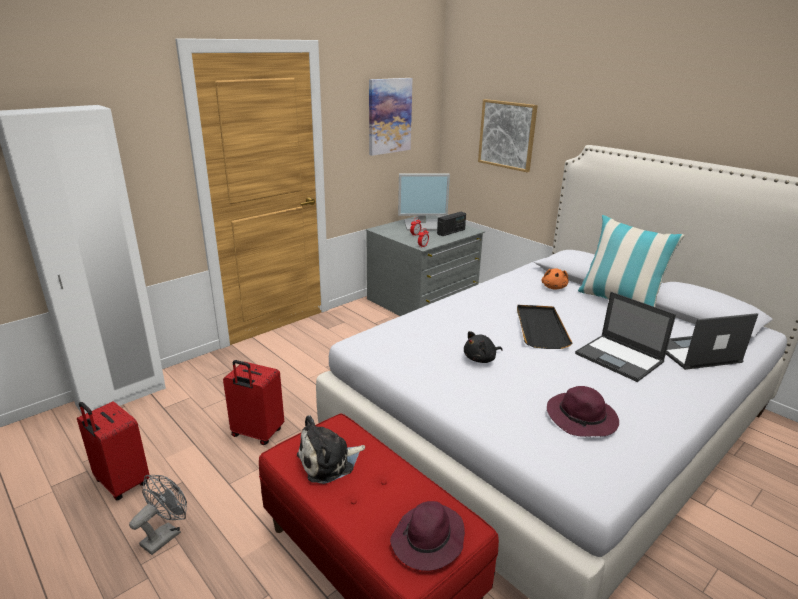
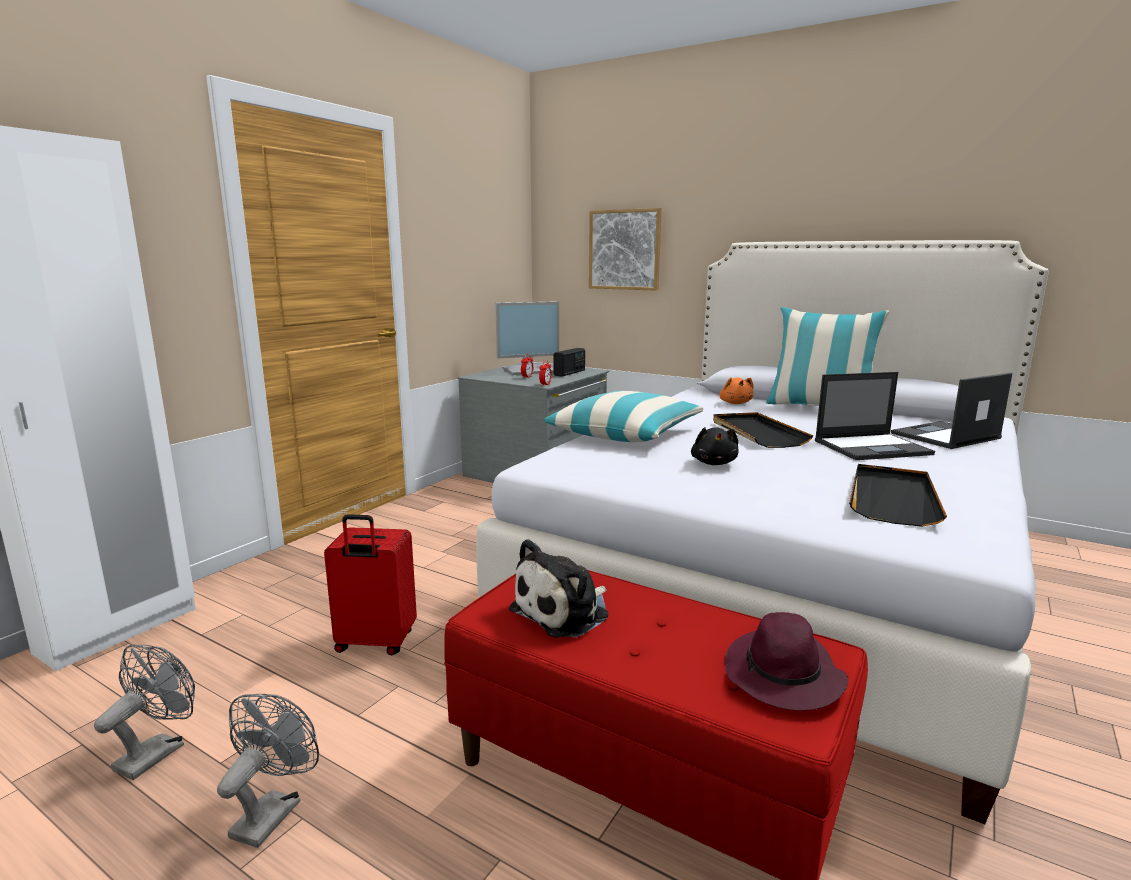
camera: 15 degrees left, 10 degrees down
(121, 484) = (158, 751): red suitcase -> grey fan
(389, 116) = (477, 231): picture -> none
(441, 316) = (625, 434): none -> pillow
(481, 359) = (714, 463): black plush toy -> black plush toy turned 45 degrees counterclockwise
(582, 419) = (892, 498): purple hat -> black tray
(620, 358) = (873, 447): laptop -> laptop turned 45 degrees counterclockwise

